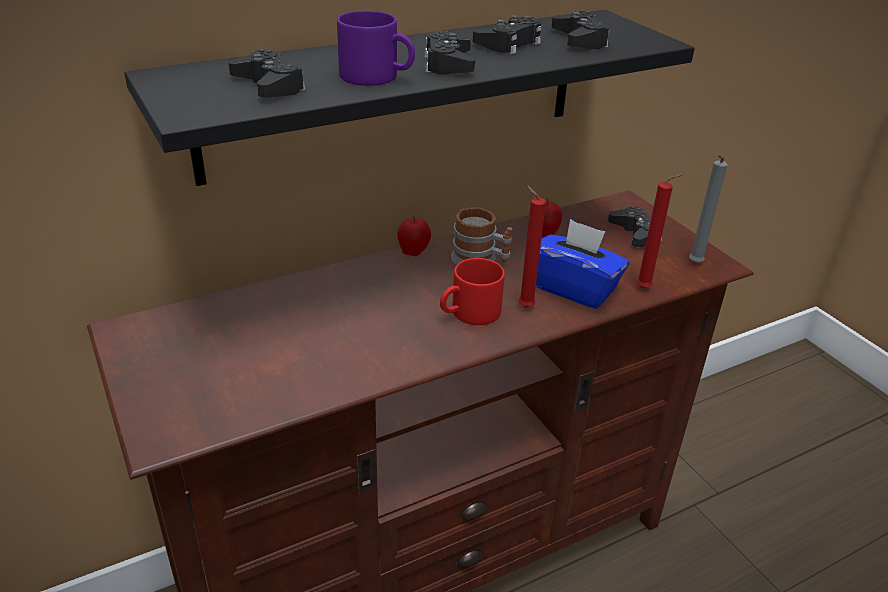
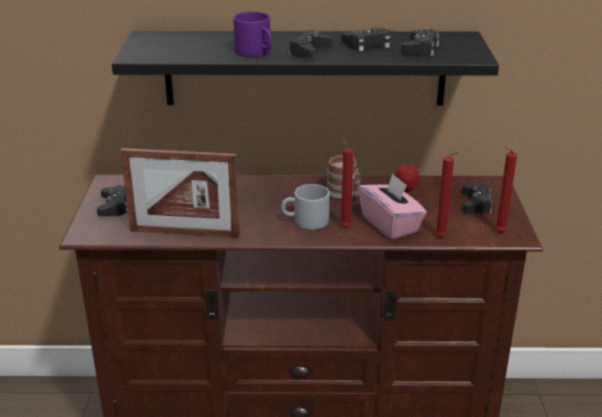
camera: 30 degrees right, 5 degrees down
(269, 85) = (192, 48): black game controller -> black game controller (114, 206)
(321, 383) = (184, 233): none -> picture frame
(414, 253) = (306, 180): apple -> none
(469, 314) = (305, 221): red mug -> grey mug
(574, 288) = (390, 224): blue tissue box -> pink tissue box
(694, 264) = (498, 232): grey candle -> red candle

